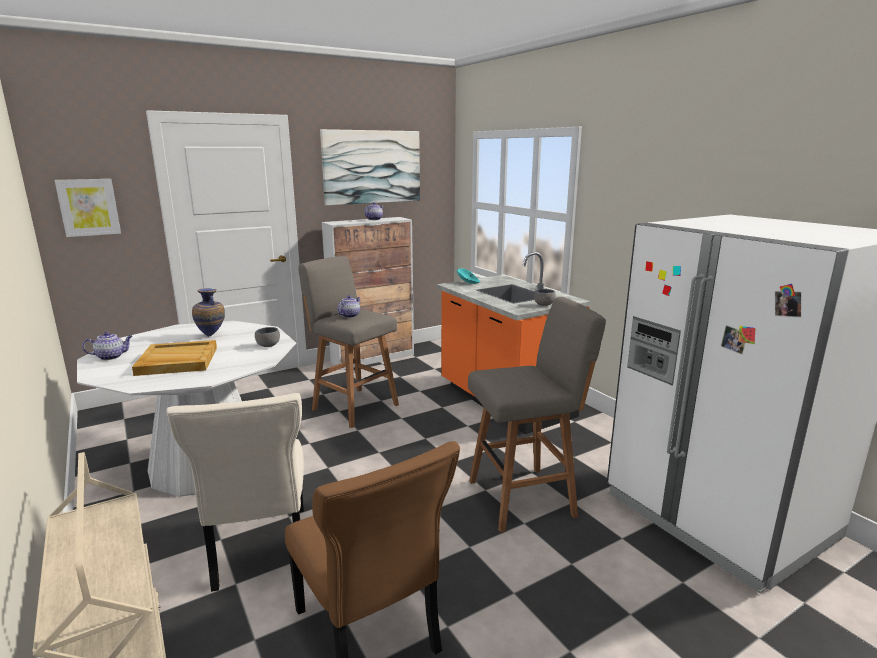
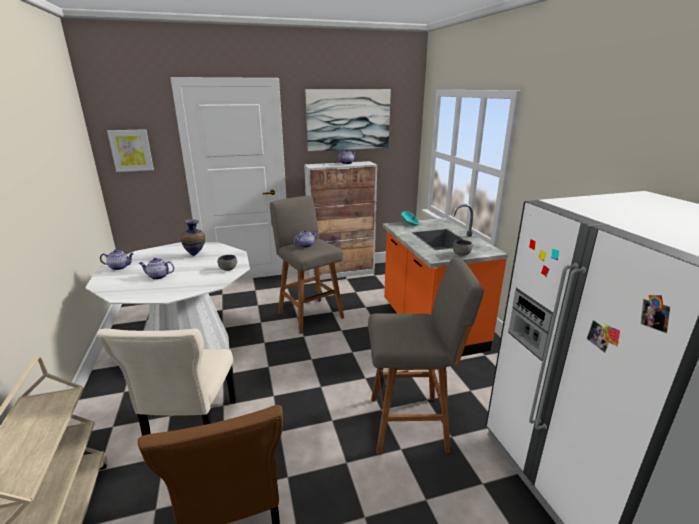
camera: 15 degrees right, 5 degrees up
(177, 361) = (158, 276): beige tray -> teapot

